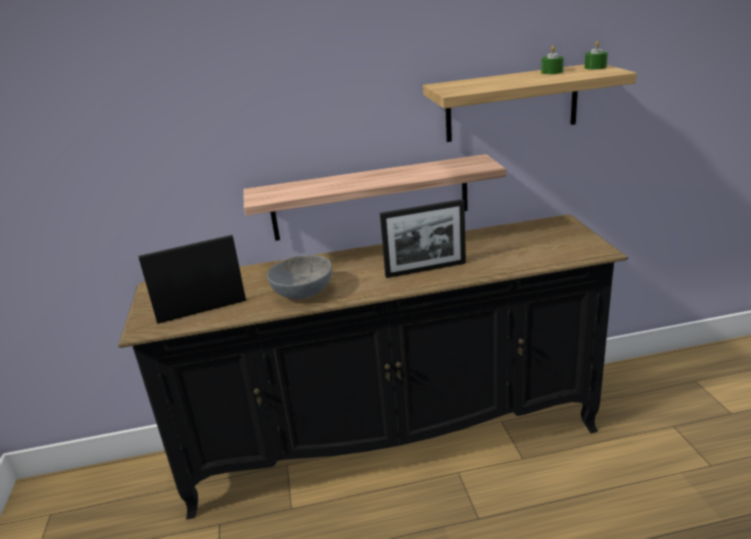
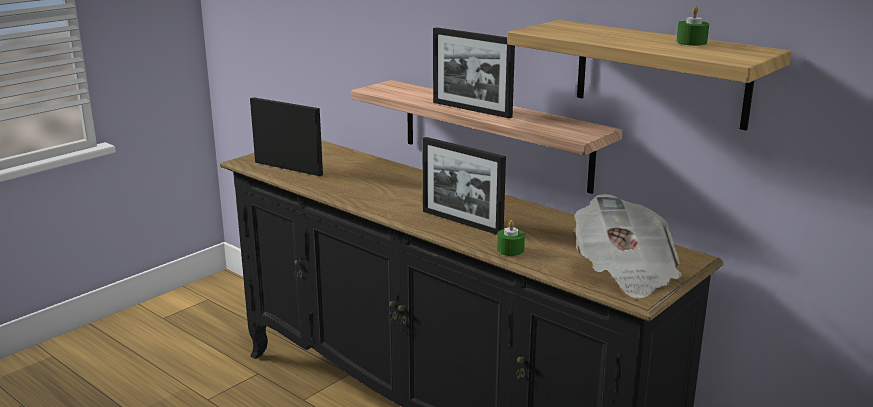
camera: 50 degrees right, 5 degrees down
(302, 292) = (356, 189): grey bowl -> none
(376, 180) = (471, 109): none -> picture frame
(566, 243) = (625, 272): none -> newspaper
(595, 67) = (750, 52): green candle -> green candle (510, 250)

